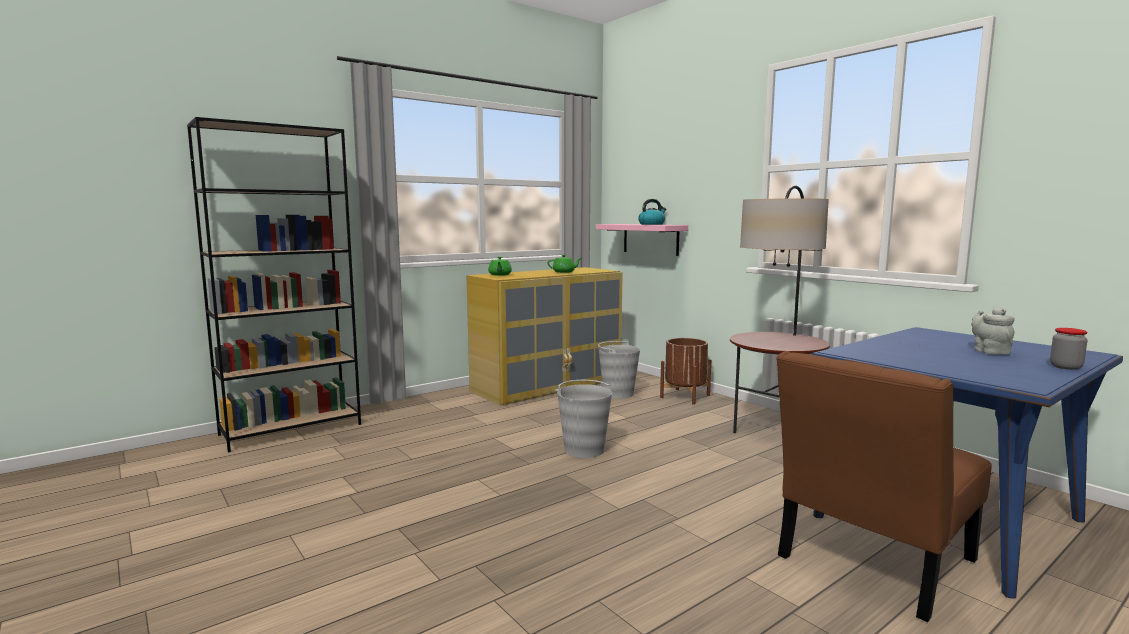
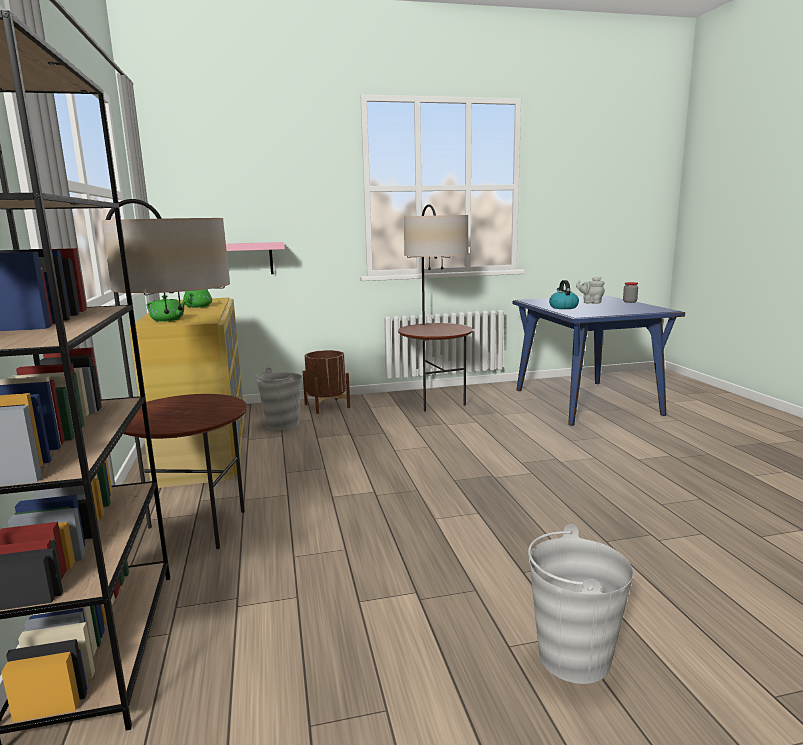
camera: 65 degrees left, 5 degrees up
(422, 414) = (195, 528): none -> floor lamp
(584, 450) = (407, 463): grey bucket -> grey bucket (573, 657)
(652, 224) = (248, 243): kettle -> kettle (563, 307)
(870, 563) = (628, 429): brown chair -> none

